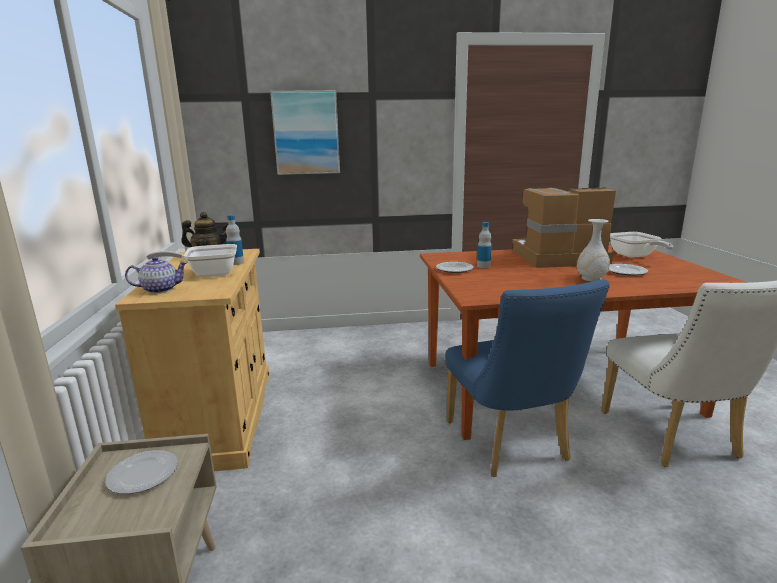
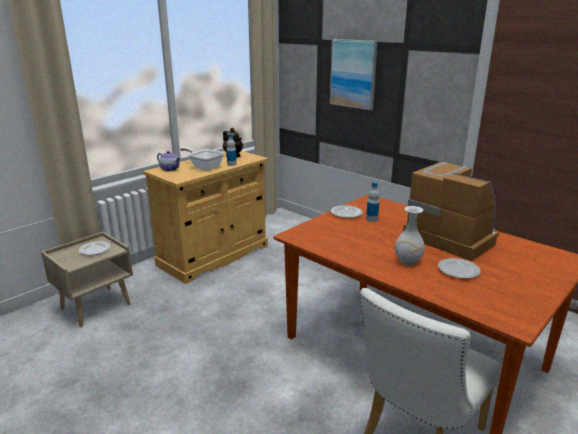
camera: 50 degrees right, 5 degrees up
(511, 445) = (304, 358): blue chair -> none
(634, 256) = (528, 266): frying pan -> none

